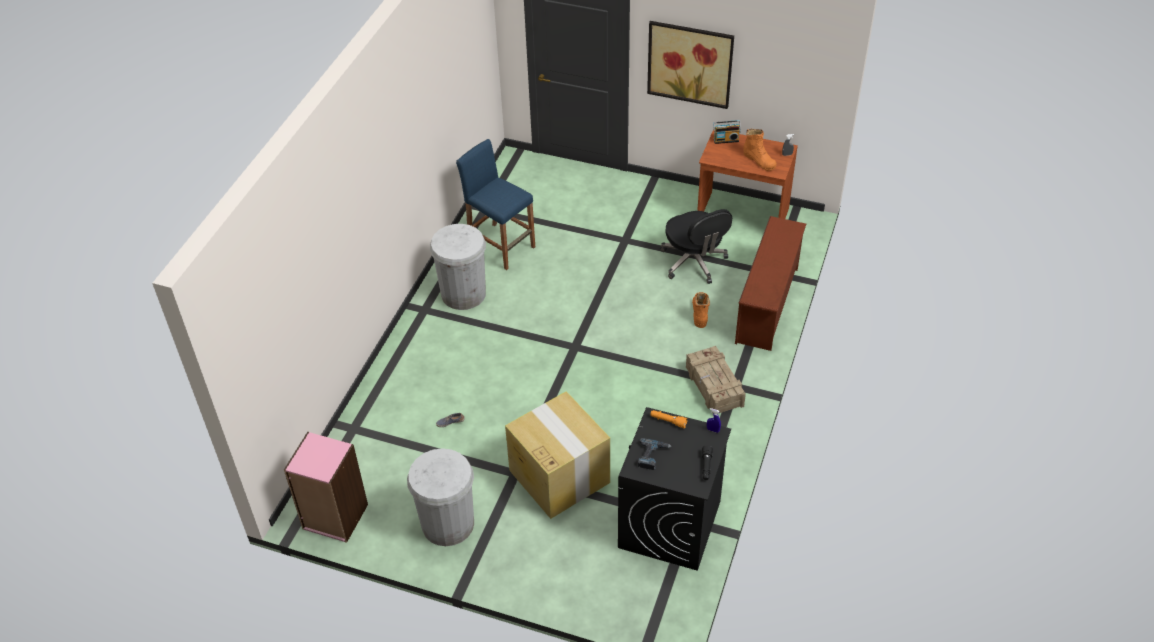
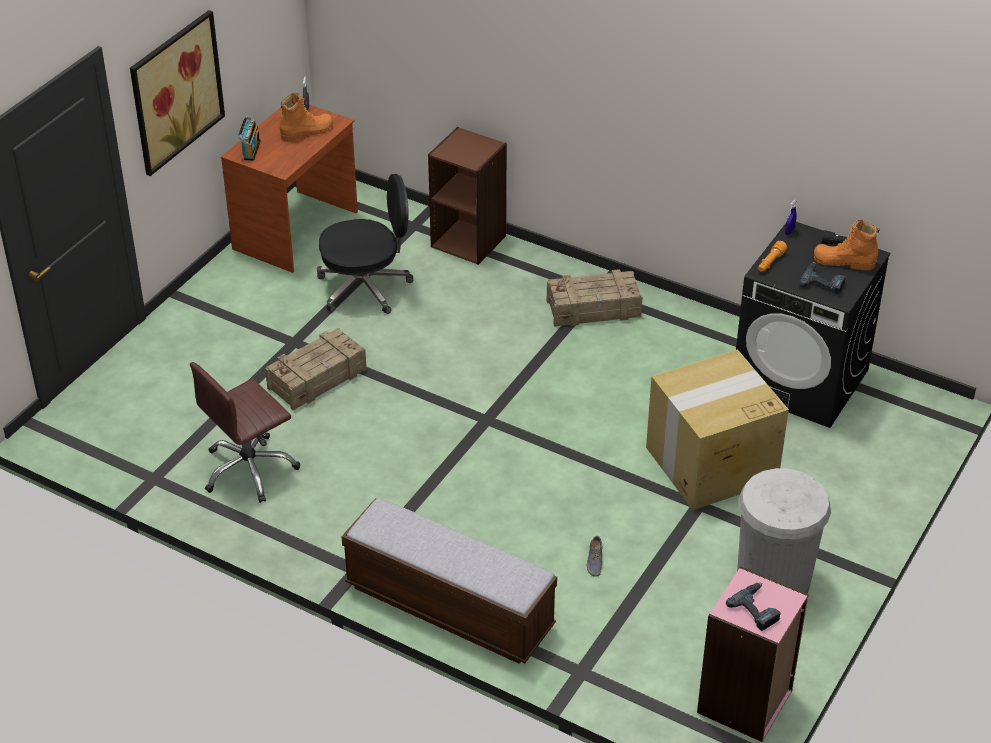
camera: 80 degrees left, 5 degrees down
(314, 456) = (757, 609): none -> power drill
(399, 357) = (449, 607): none -> bench
(463, 293) = (338, 522): white trash can -> none
(500, 246) = (249, 470): blue stool -> brown office chair
(592, 258) = (318, 379): none -> crate
(700, 313) = (462, 298): orange boot -> orange boot (844, 262)
(768, 305) = (469, 241): brown shoe rack -> brown bookcase

